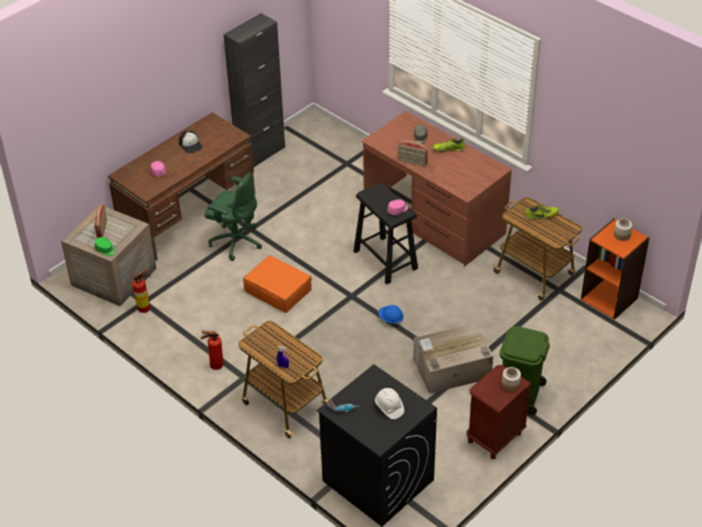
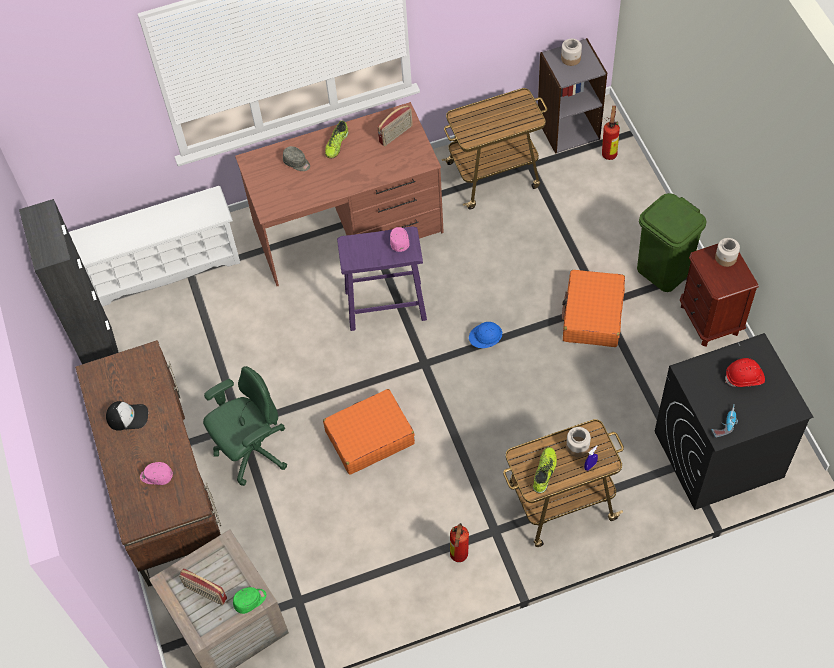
camera: 60 degrees left, 15 degrees up
(146, 308) = (312, 602): fire extinguisher -> fire extinguisher (609, 153)
(294, 354) = (577, 446): none -> jar
(343, 151) = (164, 267): none -> white shoe rack
(385, 259) = (385, 304): black stool -> purple stool
(389, 407) = (744, 378): white hard hat -> red hard hat
(412, 162) = (336, 189): radio -> radio (396, 134)
(451, 369) = (592, 315): cardboard box -> orange suitcase
(541, 215) = (486, 113): shoe -> shoe (544, 472)
(609, 298) = (568, 128): orange bookcase -> grey bookcase

